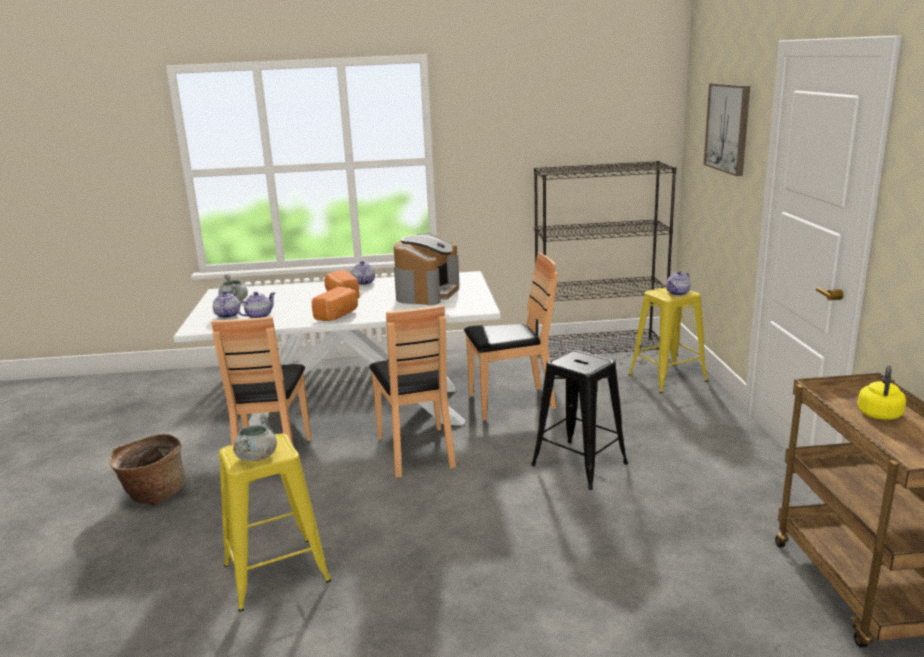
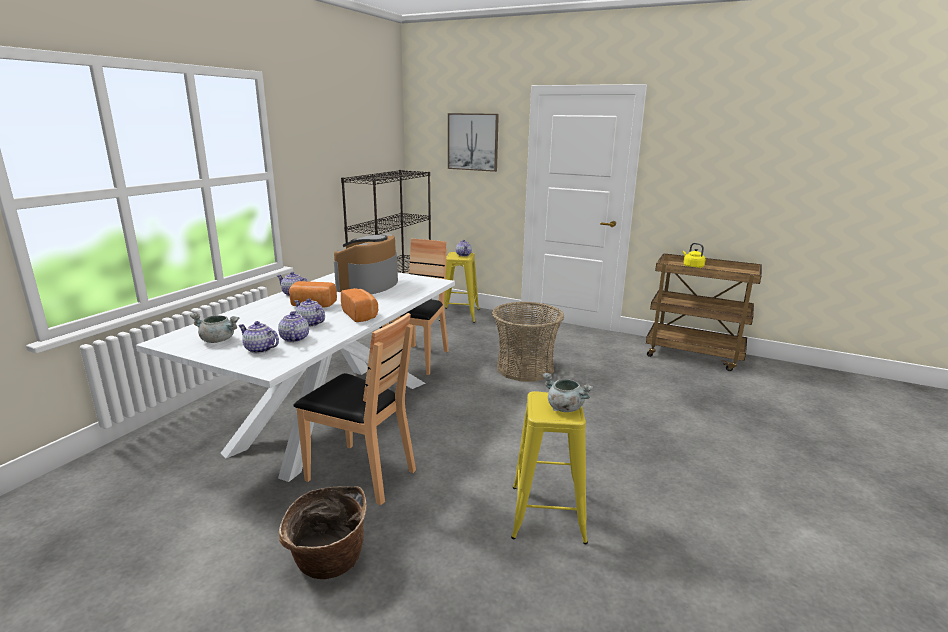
camera: 60 degrees left, 0 degrees up
(297, 309) = (310, 324): none -> teapot
(417, 451) = (438, 409): brown chair -> none
(427, 292) = (368, 285): coffee machine -> coffee machine turned 120 degrees counterclockwise
(578, 464) = (525, 368): black stool -> basket

